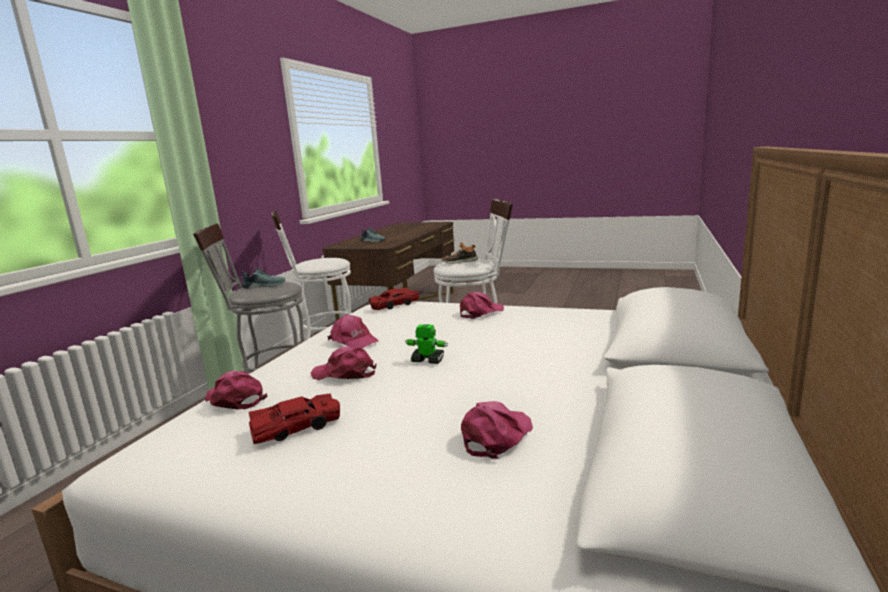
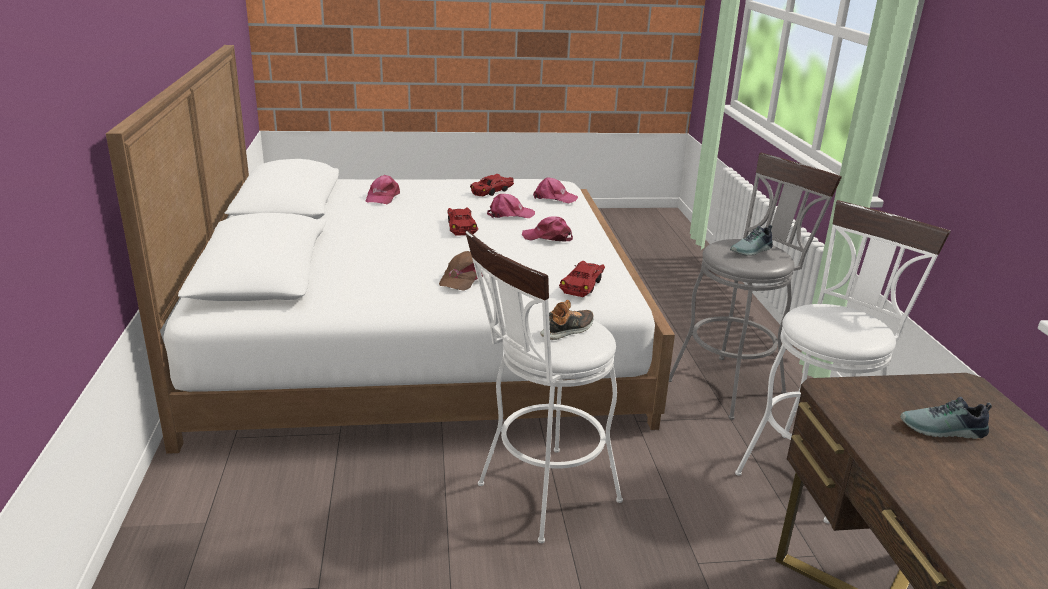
camera: 150 degrees right, 10 degrees up
(427, 360) = (461, 227): toy robot -> red toy car
(480, 312) = (462, 279): pink cap -> brown cap

